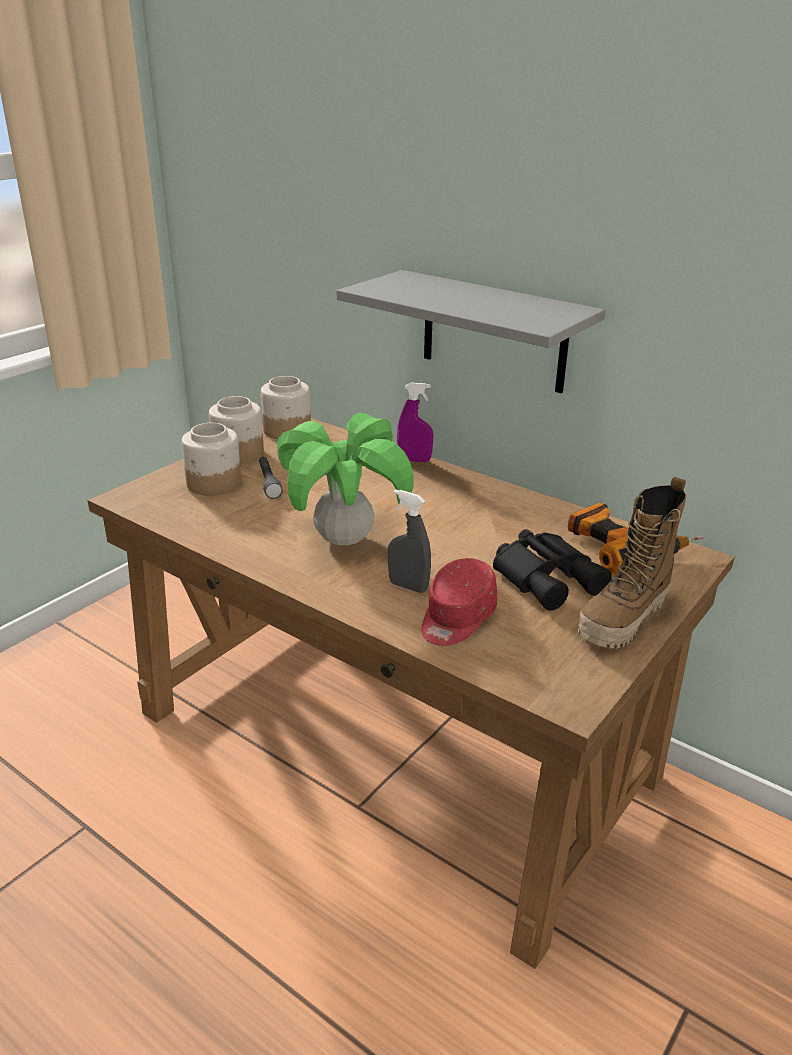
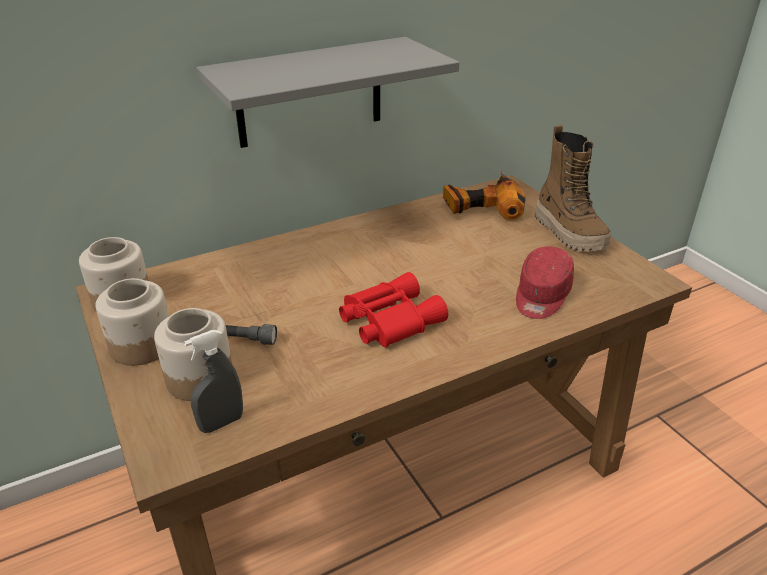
camera: 65 degrees left, 5 degrees up
(343, 540) = (388, 319): potted plant -> red binoculars
(408, 586) = (485, 306): grey spray bottle -> grey spray bottle (221, 423)
(414, 460) = (271, 245): purple spray bottle -> none
(456, 618) = (541, 296): red cap -> red cap turned 60 degrees clockwise
(547, 577) = (503, 243): black binoculars -> none

